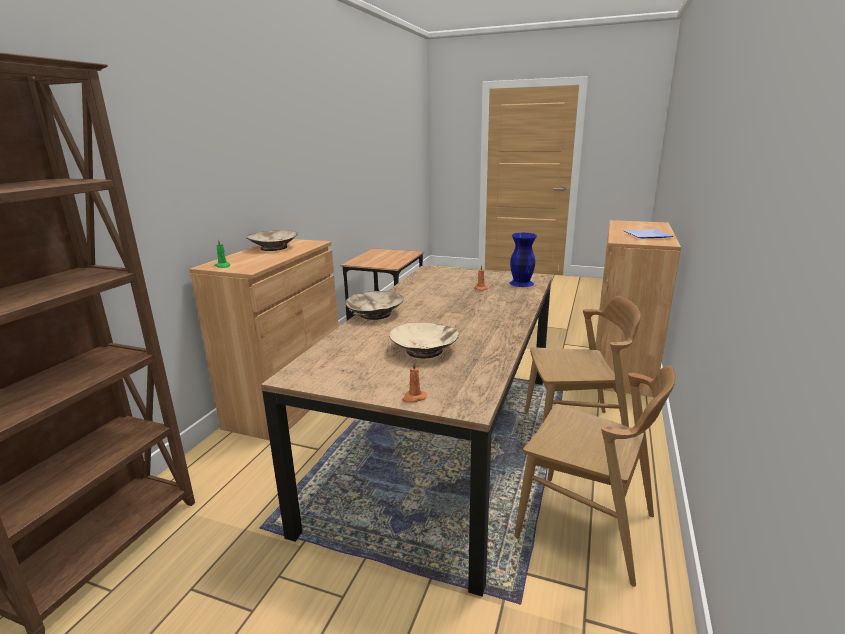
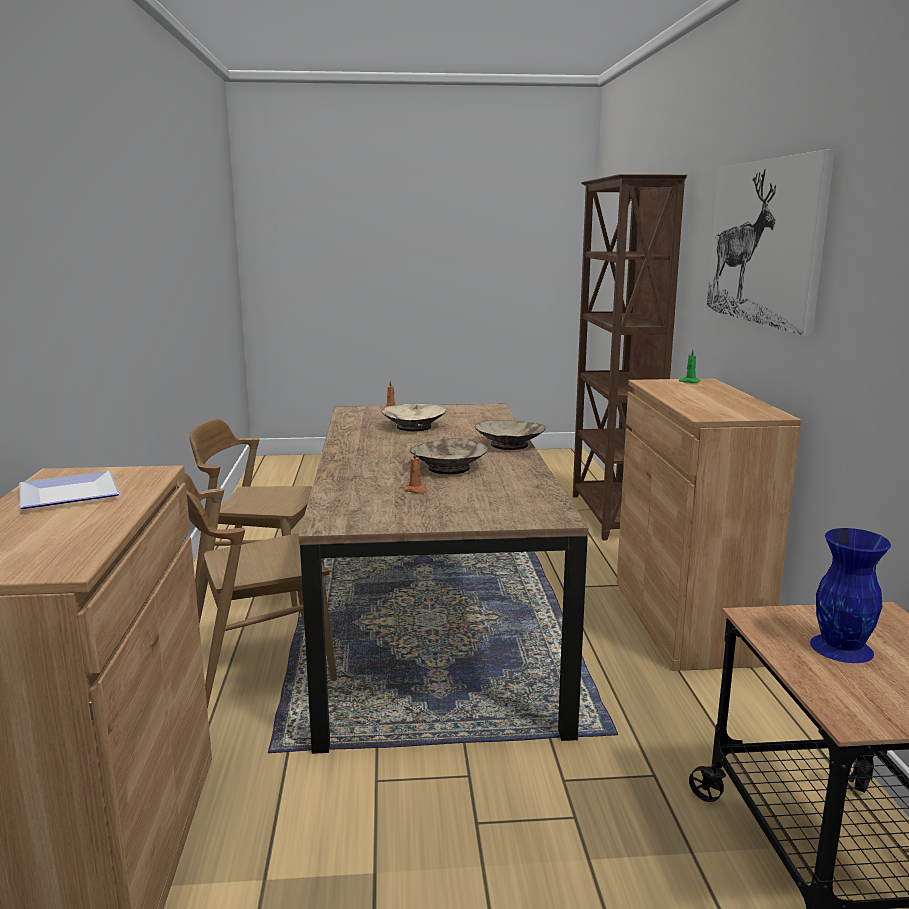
camera: 155 degrees right, 5 degrees down
(211, 145) = (764, 242): none -> picture
(273, 248) = (729, 403): beige bowl -> beige bowl (449, 468)
(521, 283) = (354, 509): blue vase -> blue vase (842, 647)

